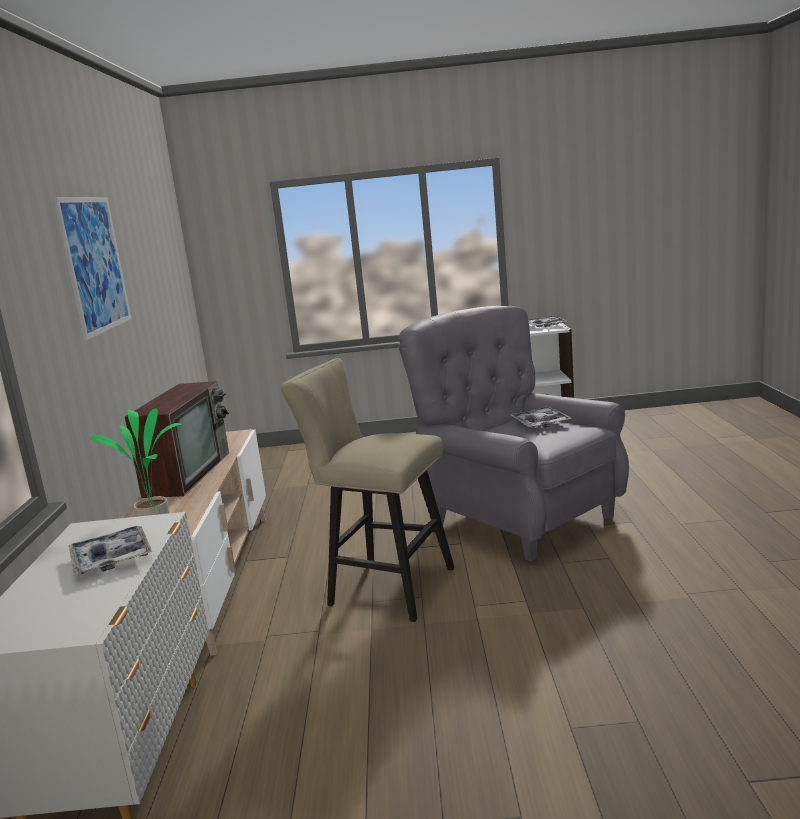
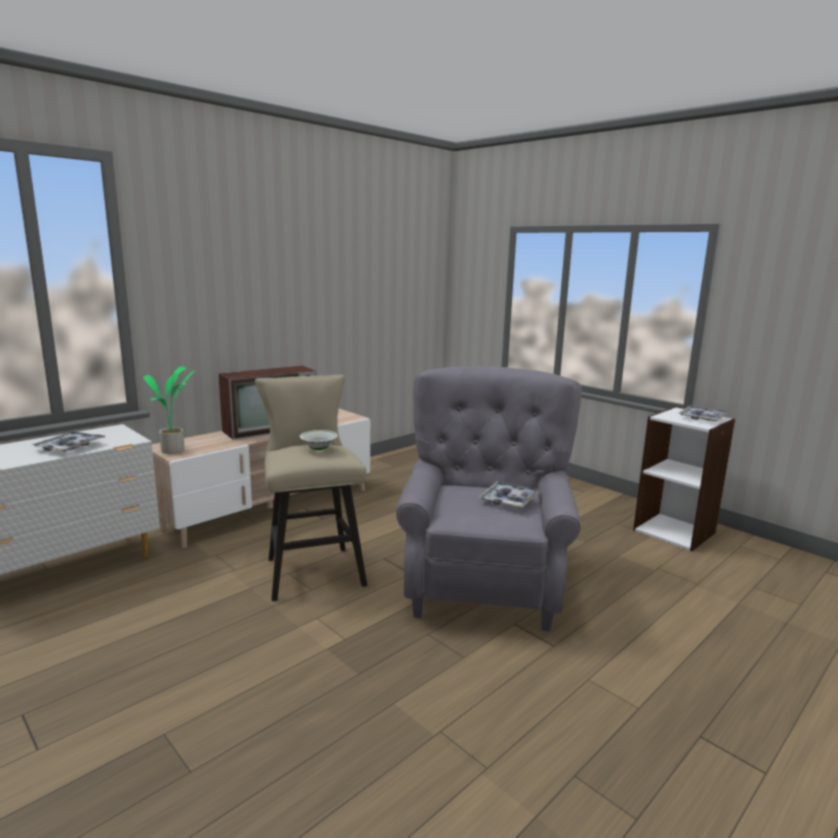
camera: 45 degrees right, 0 degrees up
(94, 264) = (275, 269): picture -> none
(385, 438) = (319, 449): none -> white bowl

